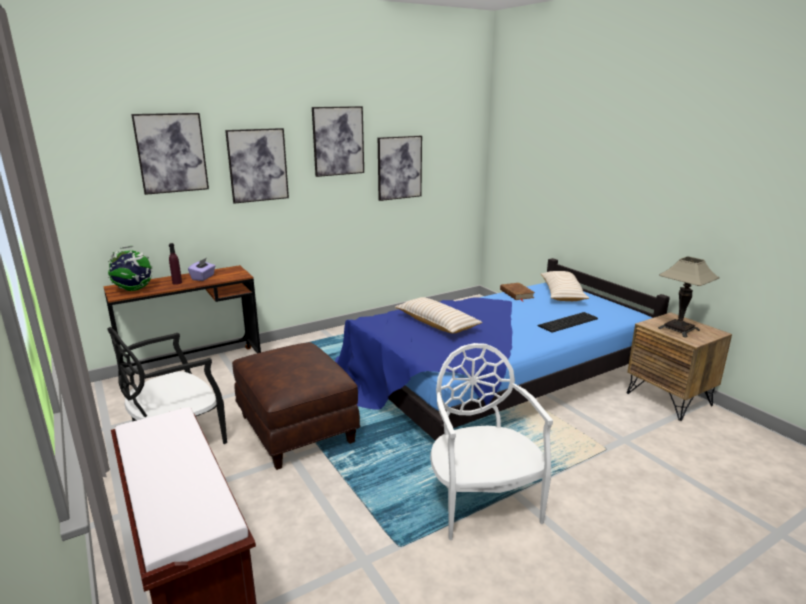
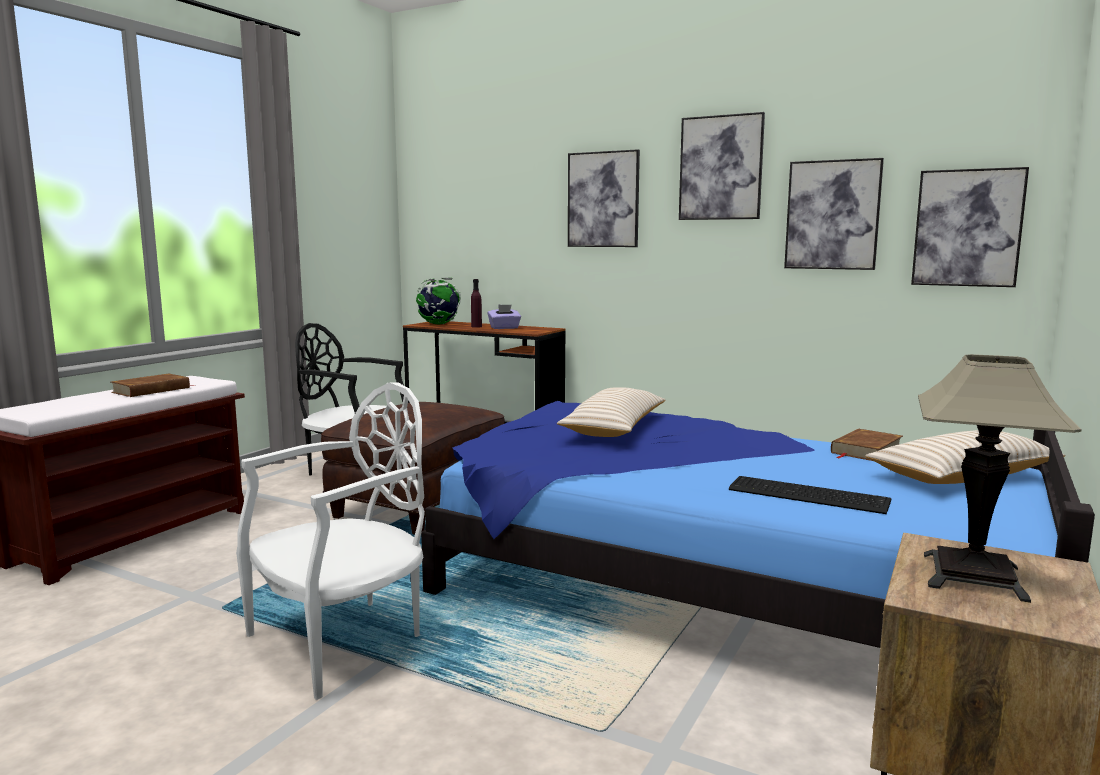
camera: 60 degrees right, 10 degrees down
(171, 153) = (513, 181): picture -> picture (967, 228)
(174, 450) = (151, 390): none -> brown book

